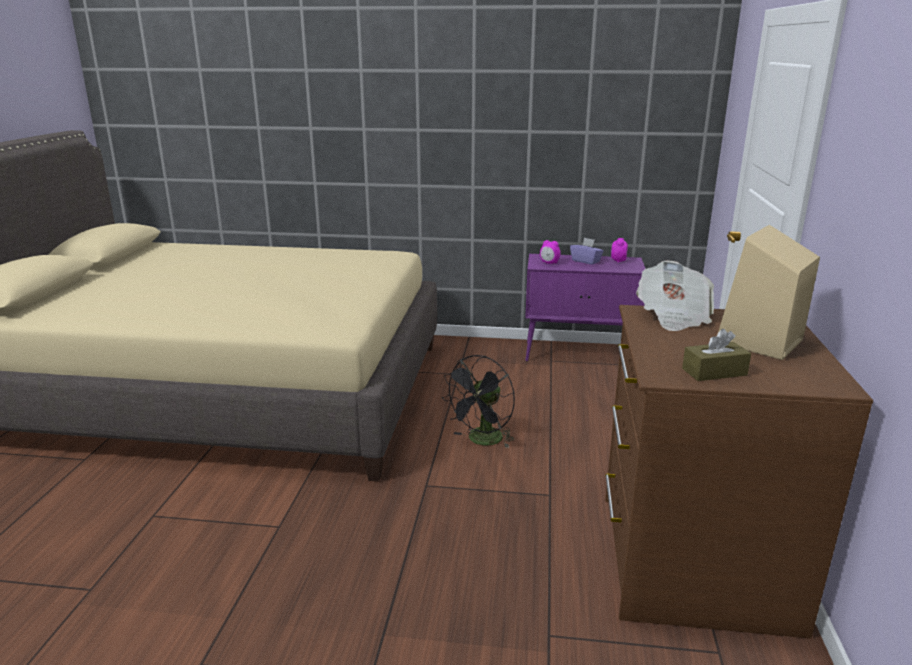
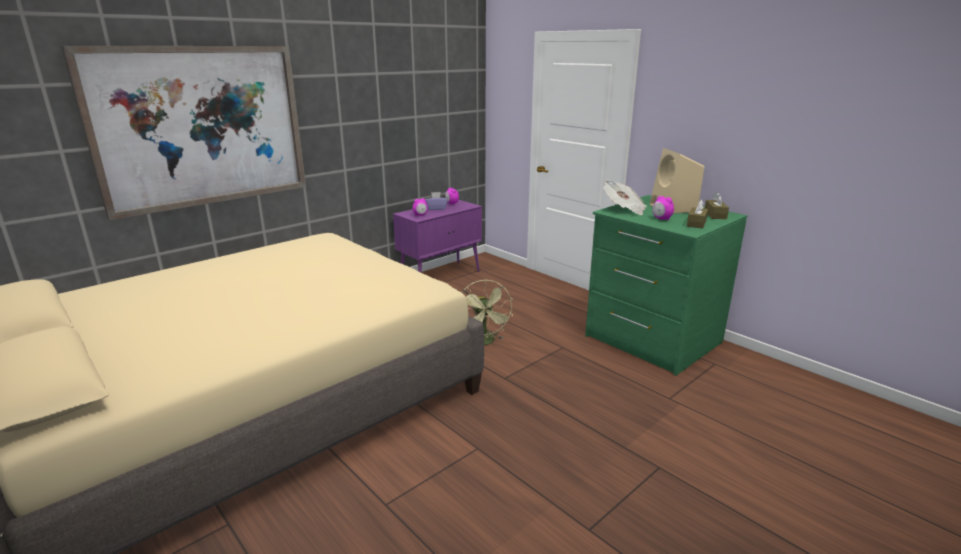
camera: 50 degrees left, 0 degrees up
(316, 117) = (201, 126): none -> picture
(482, 441) = (485, 342): black fan -> green fan
(681, 346) = (661, 219): none -> alarm clock
(690, 559) = (652, 339): brown dresser -> green dresser
(801, 375) = (715, 215): none -> brown tissue box

